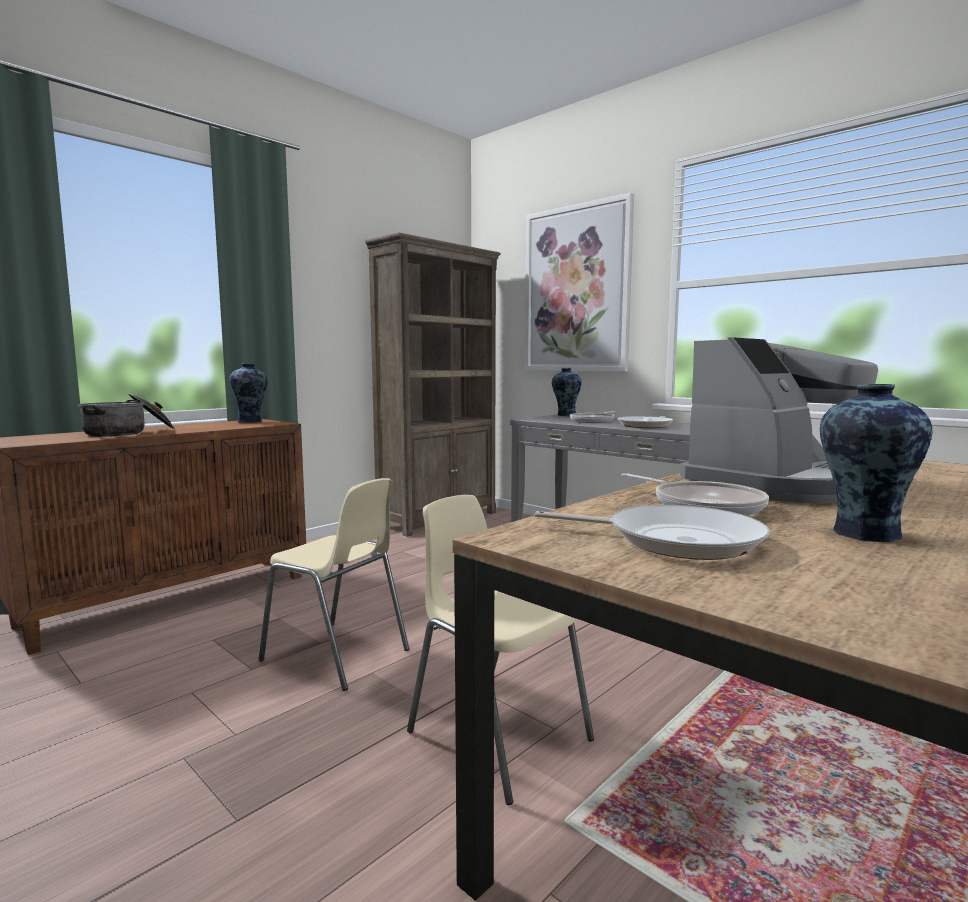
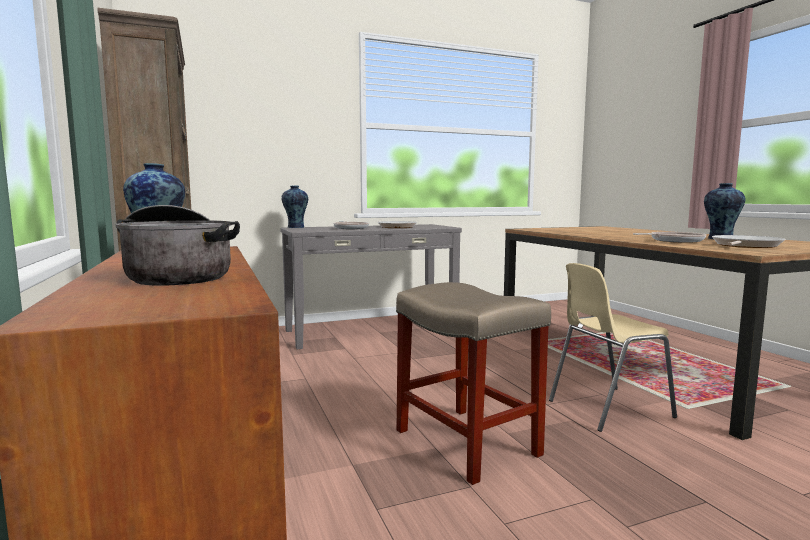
camera: 65 degrees left, 0 degrees up
(337, 655) = (468, 443): beige chair -> beige stool
(576, 289) = (273, 116): picture -> none
(781, 485) = (625, 235): coffee machine -> none

